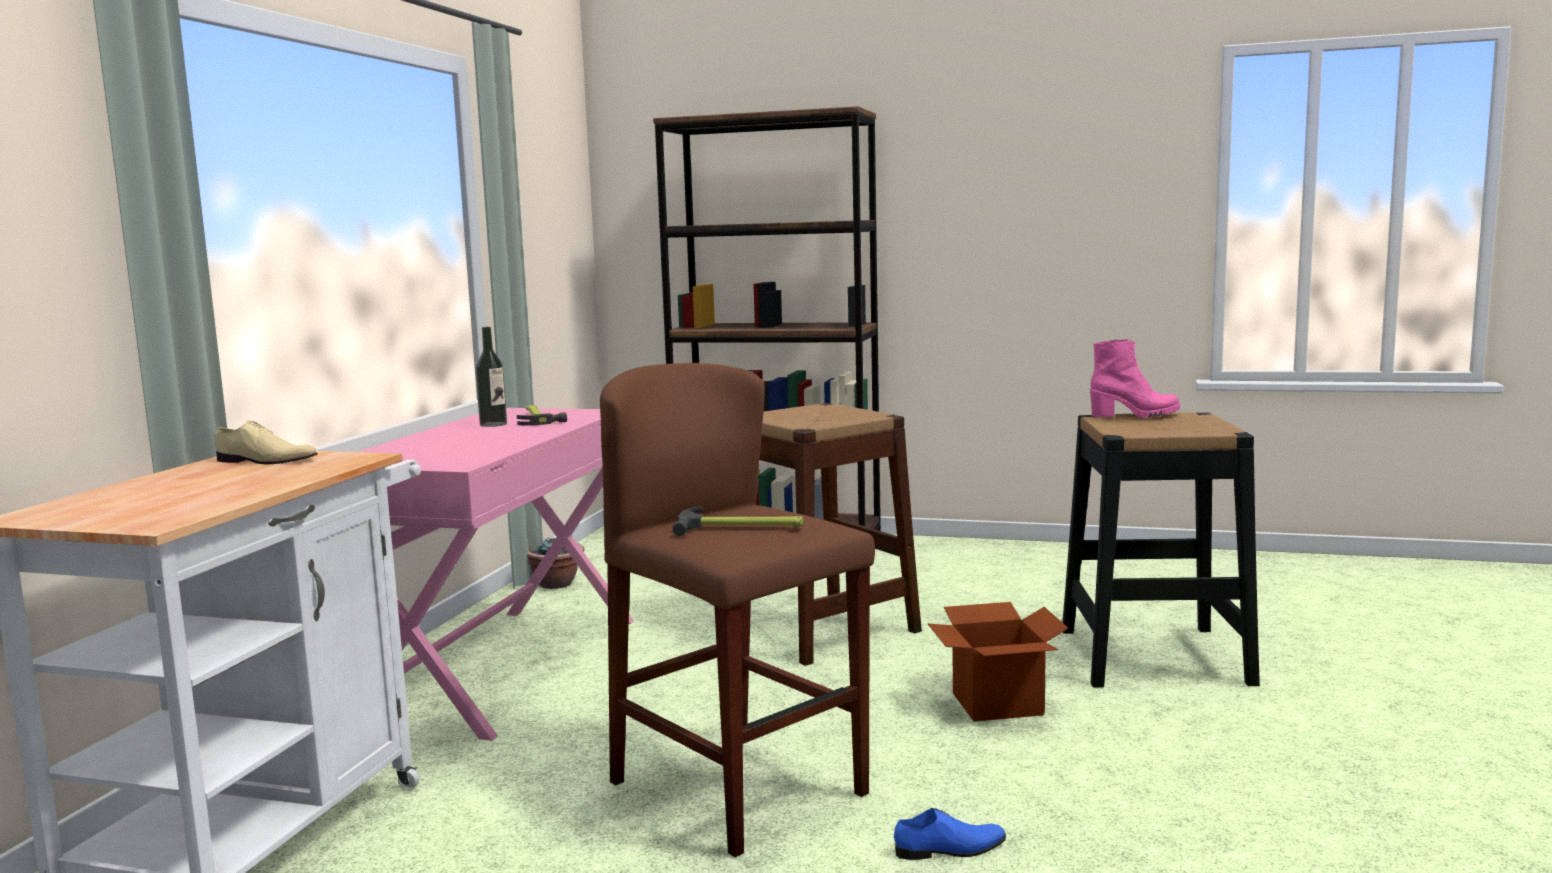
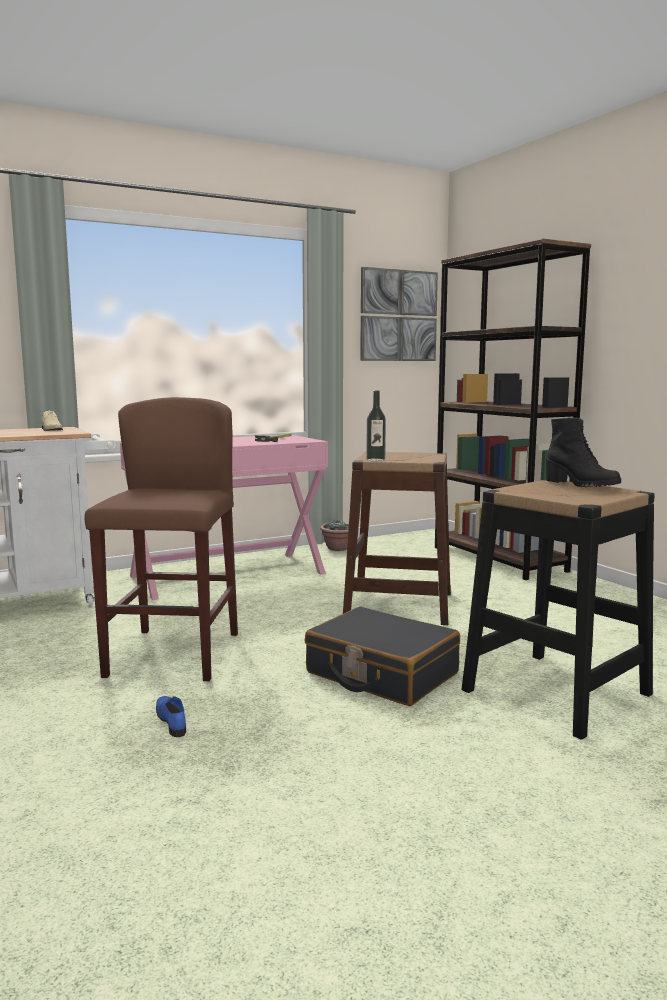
camera: 45 degrees right, 0 degrees up
(493, 424) = (248, 439): bottle -> bottle (375, 460)
(553, 198) = (398, 316): none -> picture
(740, 527) = (157, 494): hammer -> none
(951, 849) = (172, 719): blue shoe -> blue shoe turned 150 degrees counterclockwise
(997, 704) = (381, 674): cardboard box -> black suitcase
(1135, 415) = (581, 484): pink boot -> black boot

